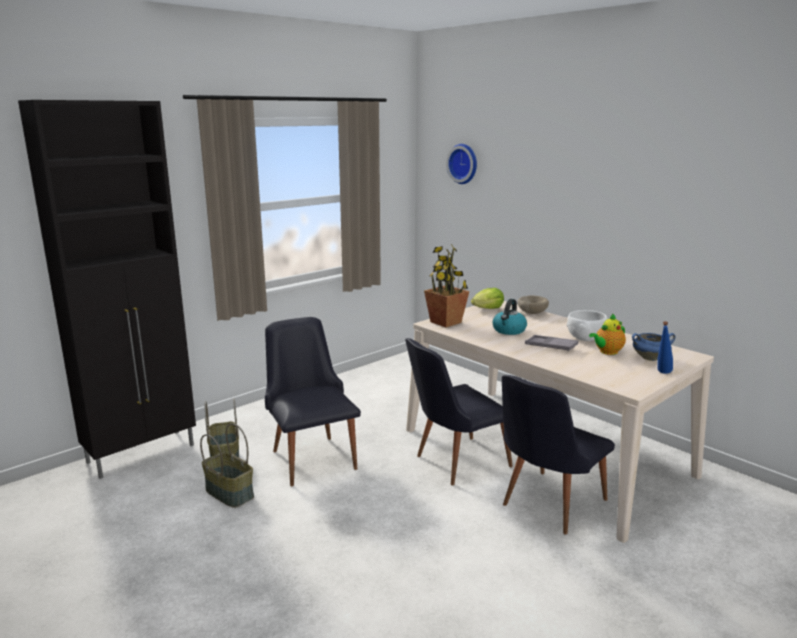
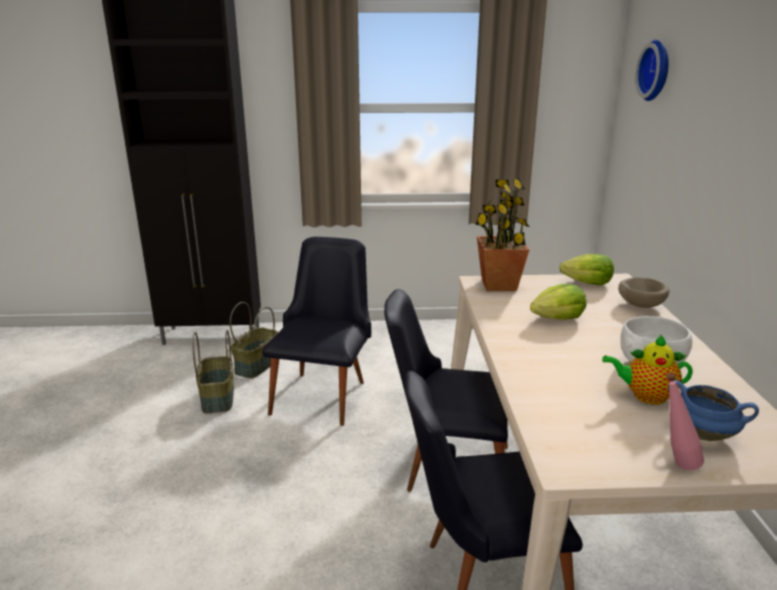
camera: 40 degrees right, 5 degrees up
(509, 330) = (558, 318): kettle -> lettuce
(551, 346) = (573, 358): grey tray -> none
(662, 373) = (674, 466): blue bottle -> pink bottle

